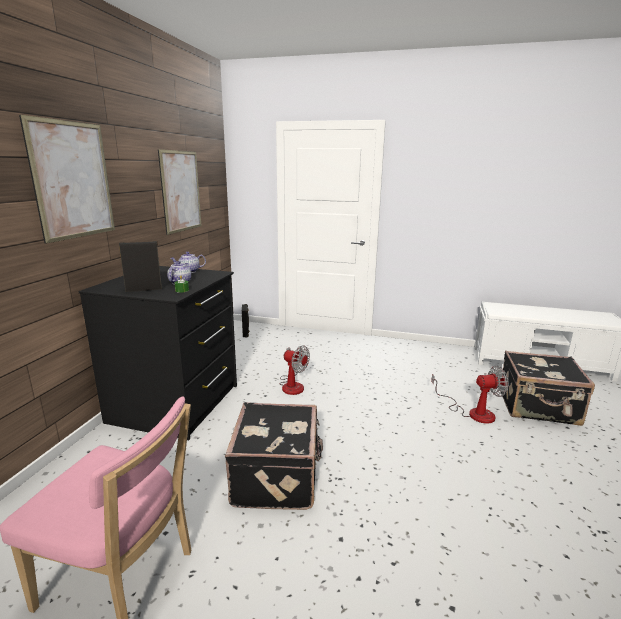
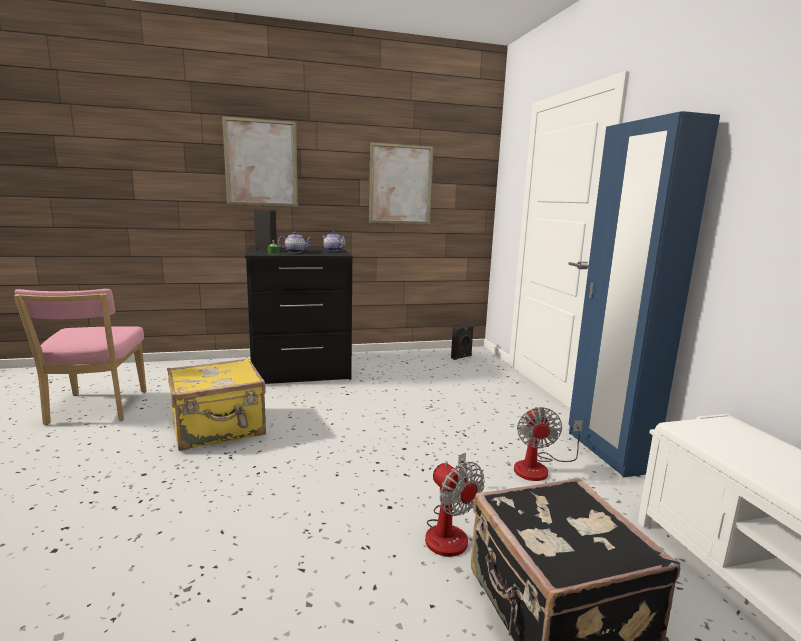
camera: 60 degrees right, 5 degrees down
(278, 477) = (219, 429): black suitcase -> yellow suitcase
(292, 384) = (382, 400): fan -> fan (539, 467)
(414, 345) = (607, 452): none -> blue wardrobe

